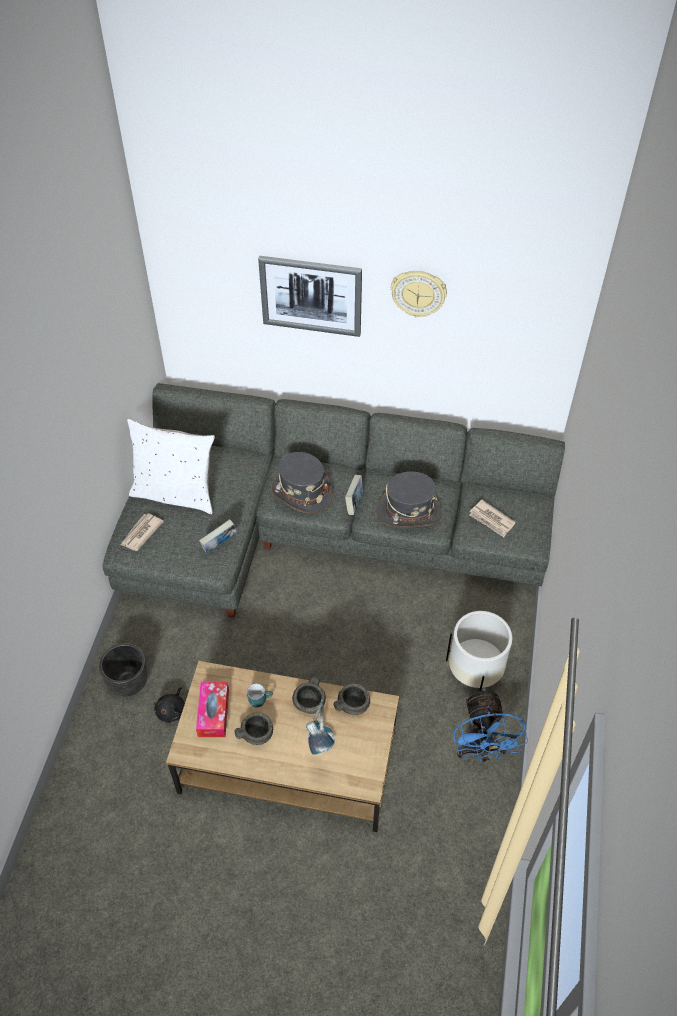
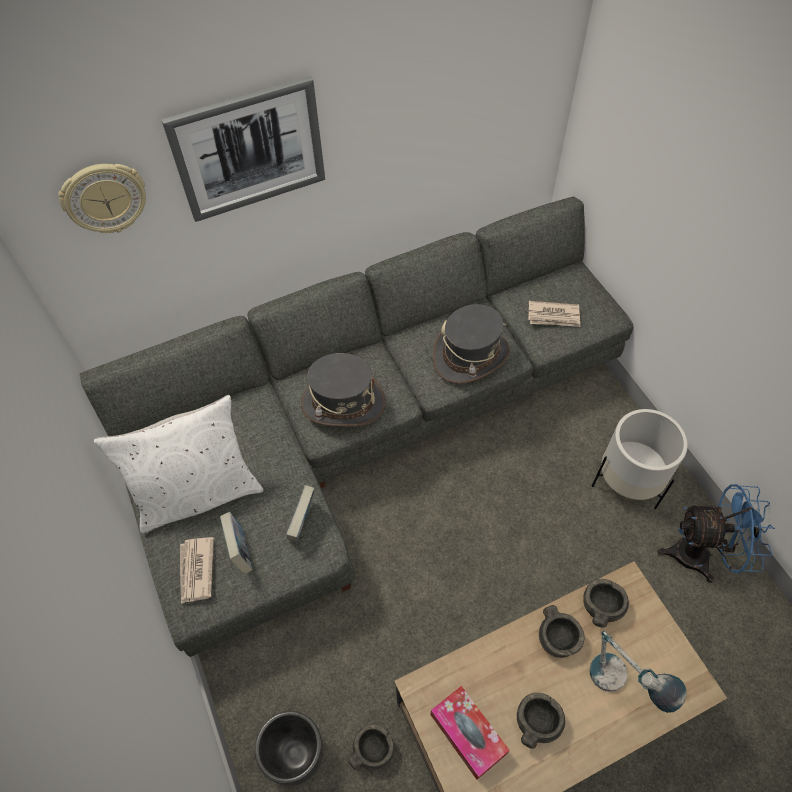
camera: 35 degrees left, 5 degrees up
(172, 710) = (373, 749): black plush toy -> grey bowl
(260, 699) = (502, 675): turquoise mug -> none
(354, 503) = (406, 381): book -> book (240, 550)
(418, 293) = (388, 81): wall clock -> wall clock (105, 198)
(481, 750) = (701, 555): blue fan -> blue fan turned 45 degrees counterclockwise

